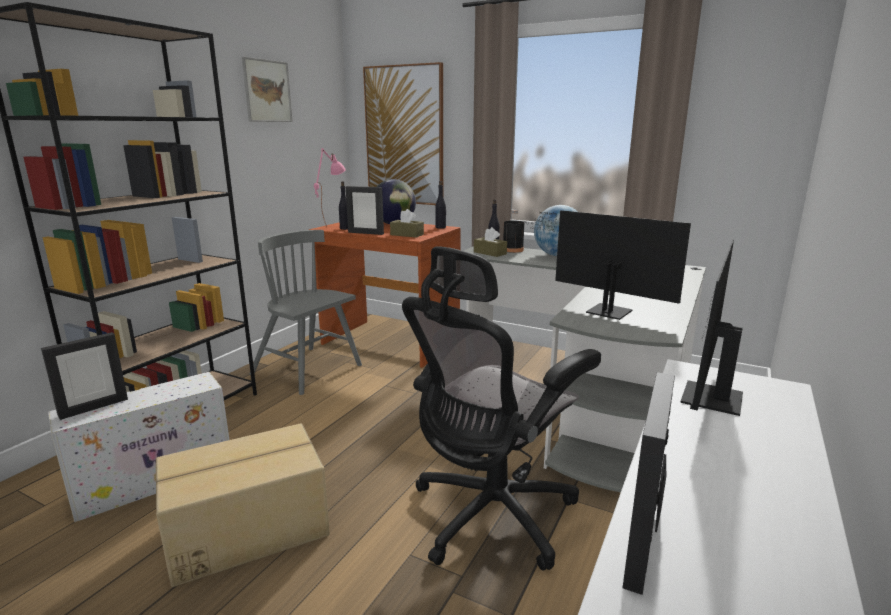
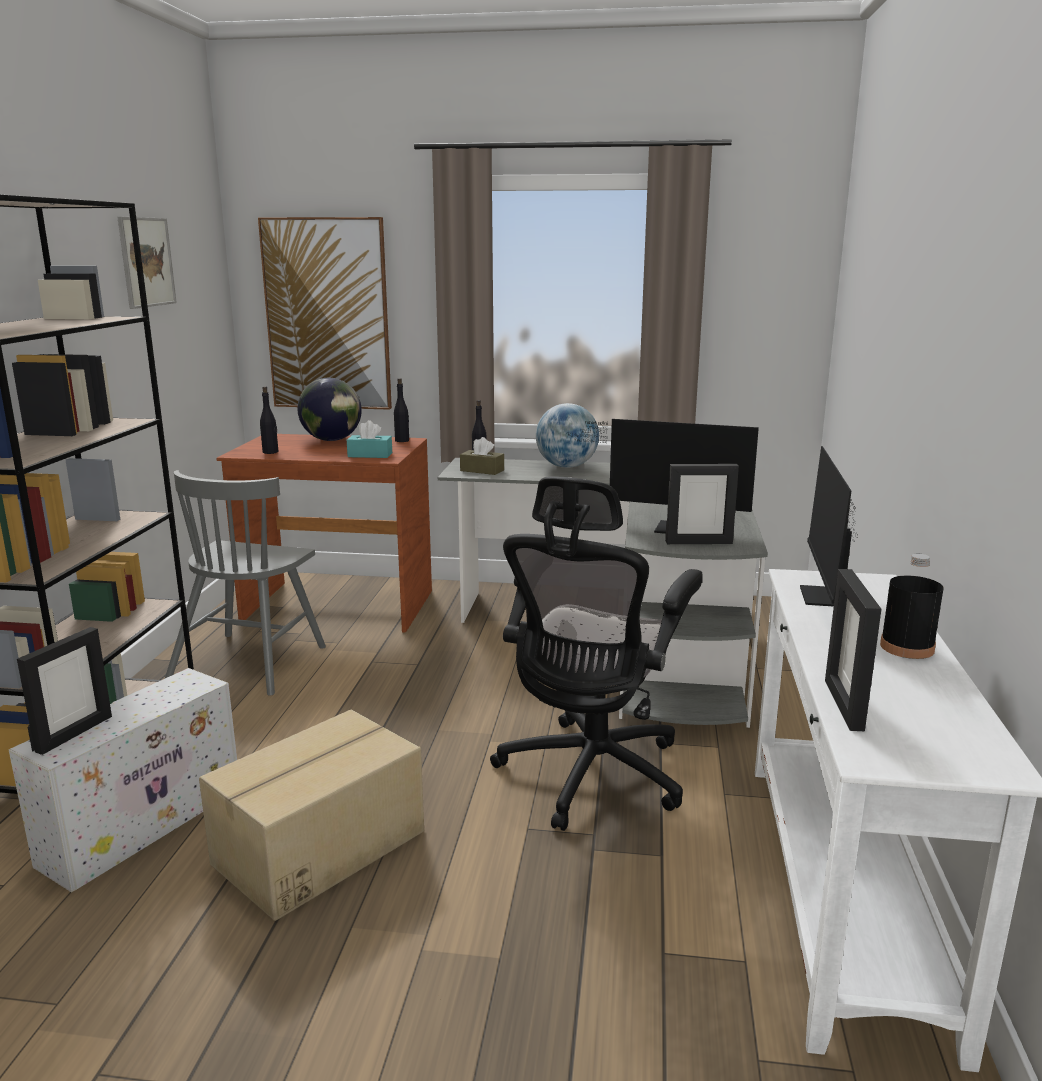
camera: 20 degrees left, 0 degrees up
(311, 371) = (252, 659): grey chair -> grey chair turned 90 degrees counterclockwise
(331, 224) = (240, 447): pink table lamp -> none
(366, 233) = (310, 456): picture frame -> picture frame (698, 542)
(407, 235) = (370, 455): brown tissue box -> turquoise tissue box
(513, 250) = (506, 464): black bottle -> black bottle (907, 647)

